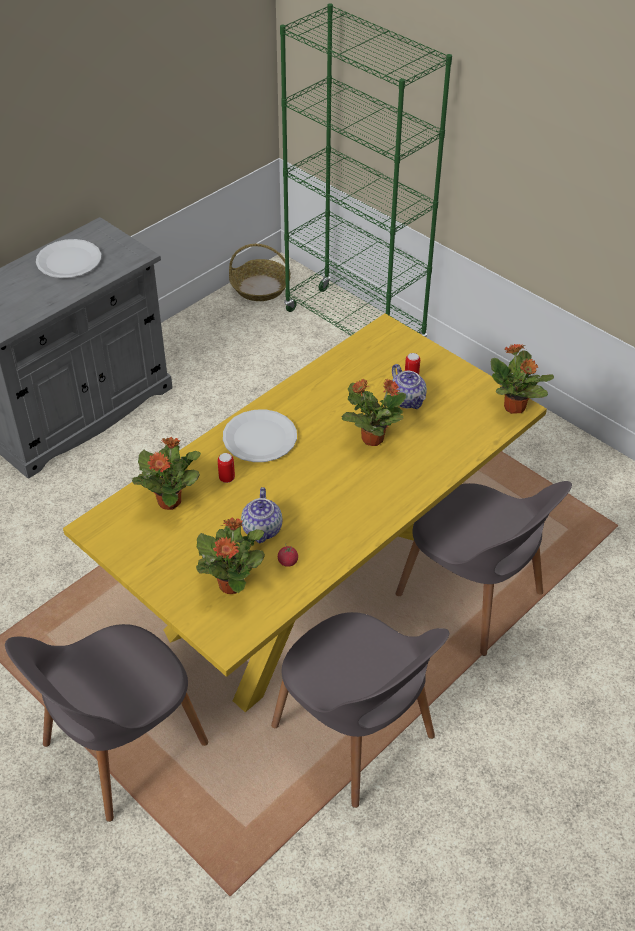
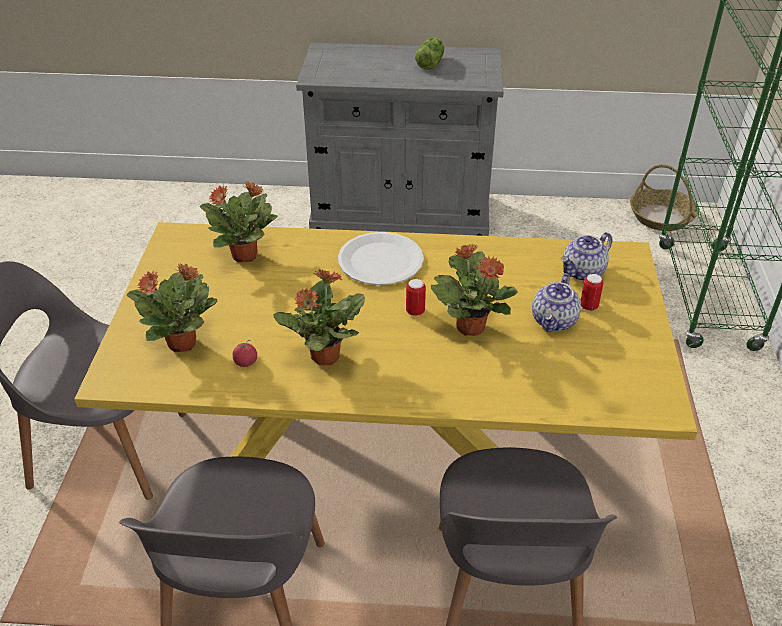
camera: 50 degrees right, 5 degrees down
(69, 261) = (431, 62): white plate -> lettuce
(227, 478) = (308, 270): can -> can (415, 311)
(262, 530) = (269, 325): teapot -> teapot (583, 272)
(514, 408) = (659, 404): potted plant -> potted plant (324, 357)

